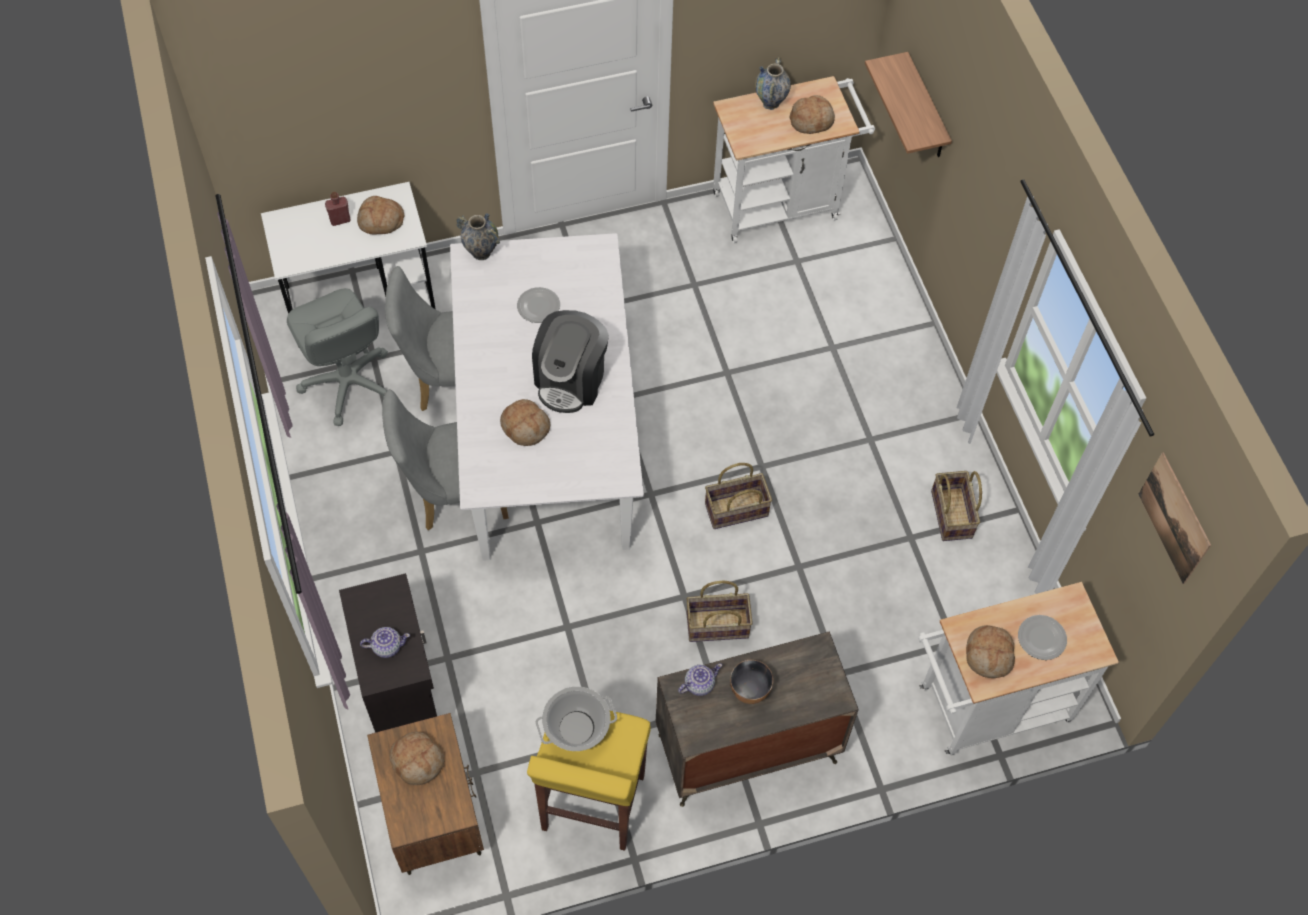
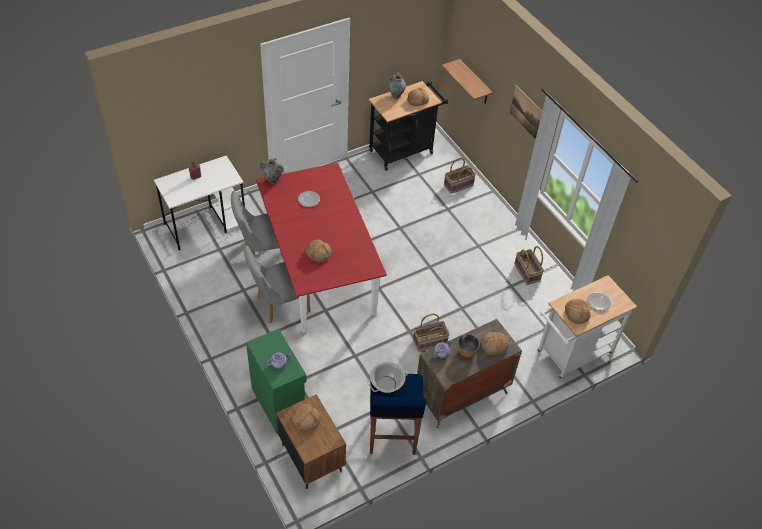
camera: 15 degrees left, 10 degrees down
(348, 383) = (209, 263): grey office chair -> none
(381, 221) = (217, 174): bread -> bread (494, 346)
(403, 694) = (279, 403): black cabinet -> green cabinet
(549, 434) = (319, 269): white dining table -> red dining table
(571, 379) = (335, 229): coffee machine -> none
(592, 804) = (392, 436): yellow stool -> blue stool
(736, 511) = (423, 288): basket -> basket (458, 185)
(782, 203) = (404, 150): white cart -> black cart
(1174, 518) = (653, 223): picture -> picture (526, 112)

